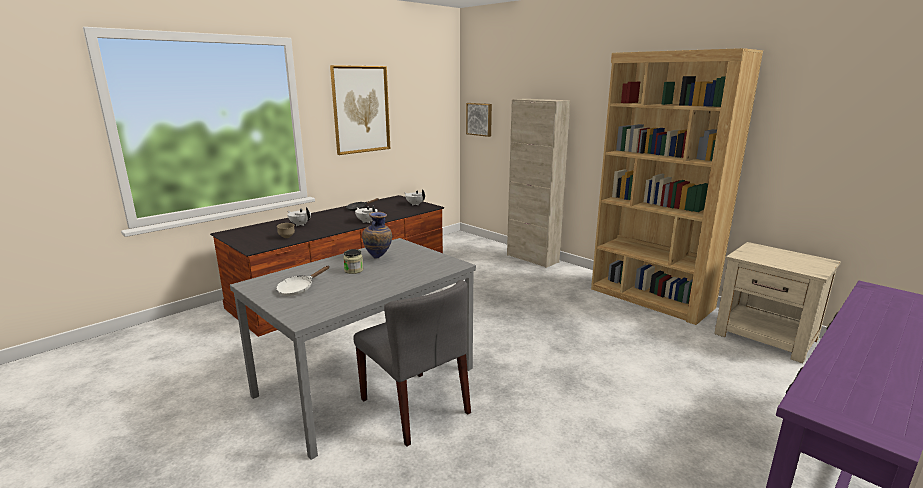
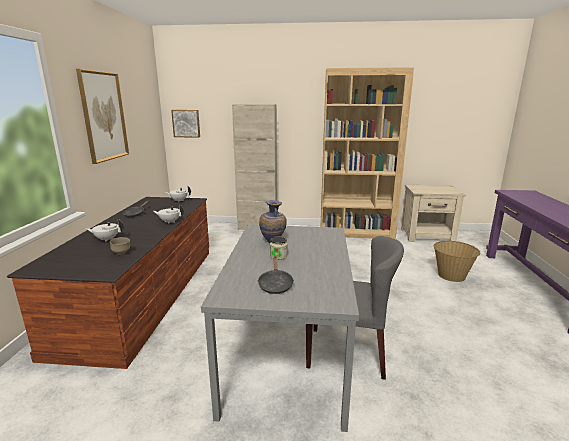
camera: 40 degrees left, 0 degrees up
(298, 289) = (275, 284): white frying pan -> black frying pan
(697, 398) = (452, 275): none -> basket

